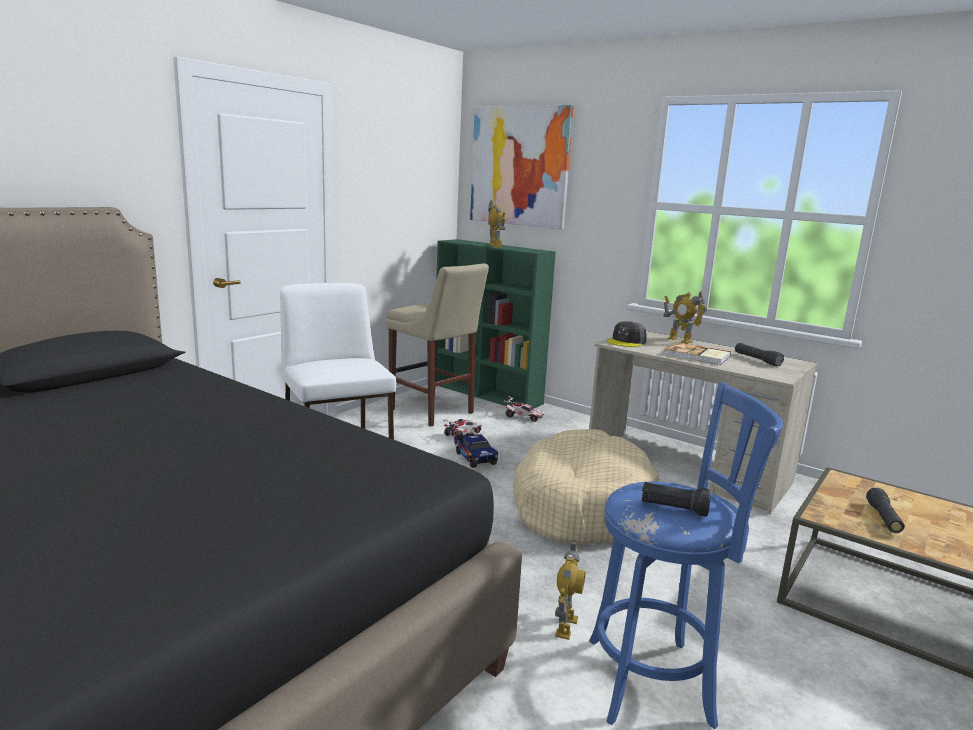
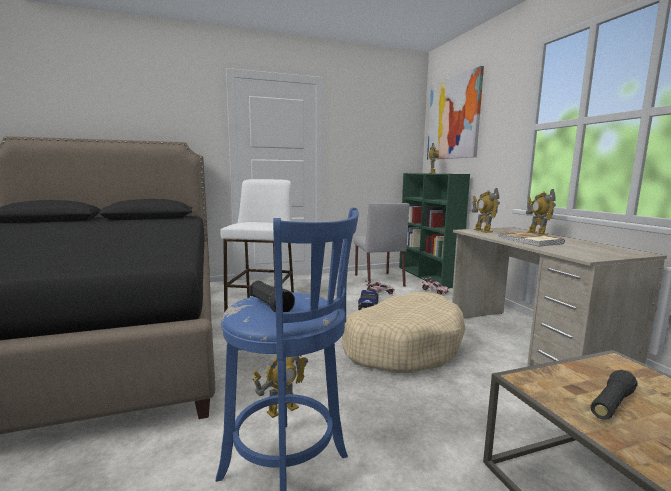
camera: 35 degrees right, 5 degrees down
(434, 412) = (378, 280): beige stool -> grey chair
(627, 342) = (482, 231): grey cap -> toy robot
(757, 360) = (590, 247): black flashlight -> none

